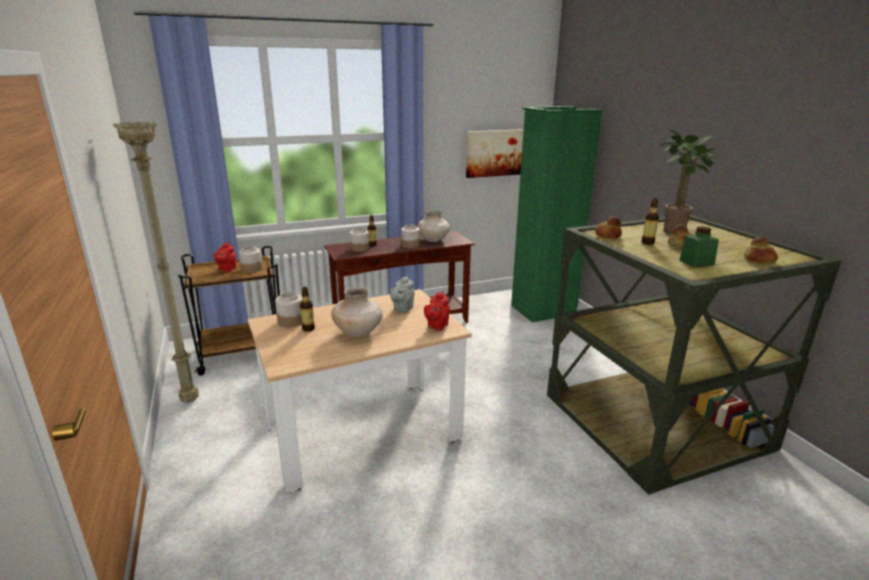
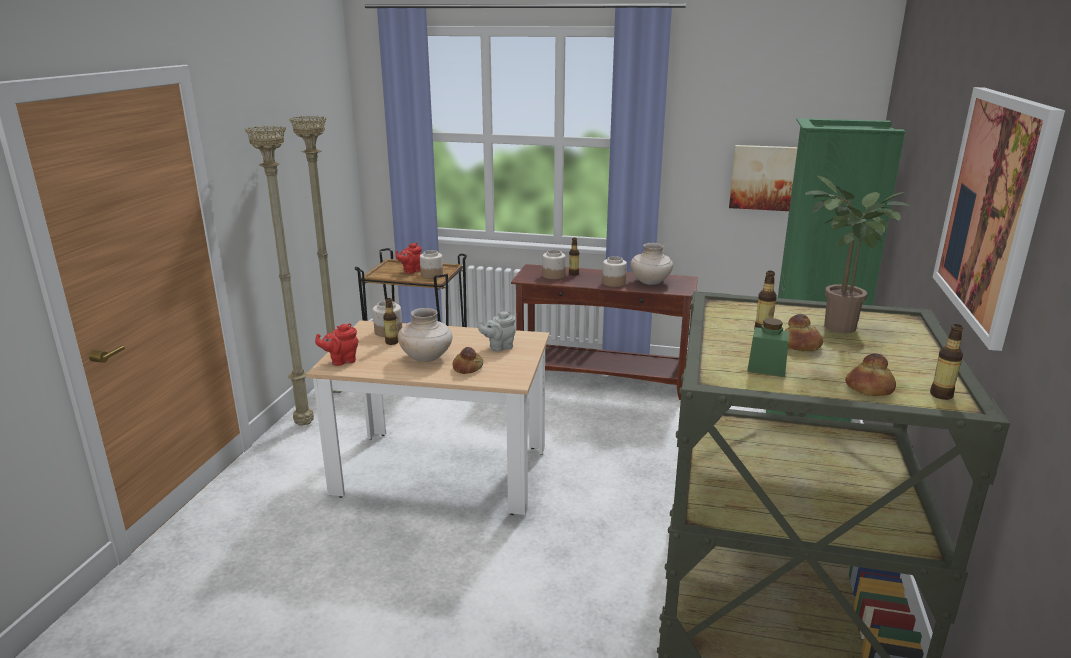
camera: 35 degrees right, 0 degrees up
(187, 440) = (304, 423): none -> beige floor lamp
(436, 326) = (504, 373): red teapot -> red teapot (341, 361)
(608, 235) = (731, 311): bread -> bread (468, 368)
(758, 140) = (992, 209): none -> picture
(788, 255) = (941, 395): none -> bottle

